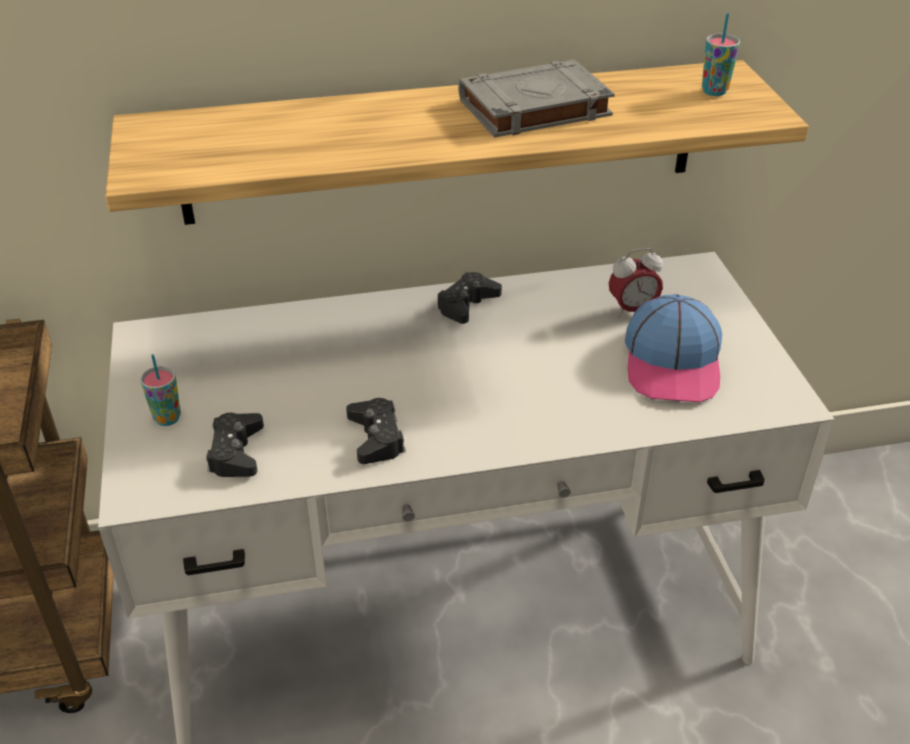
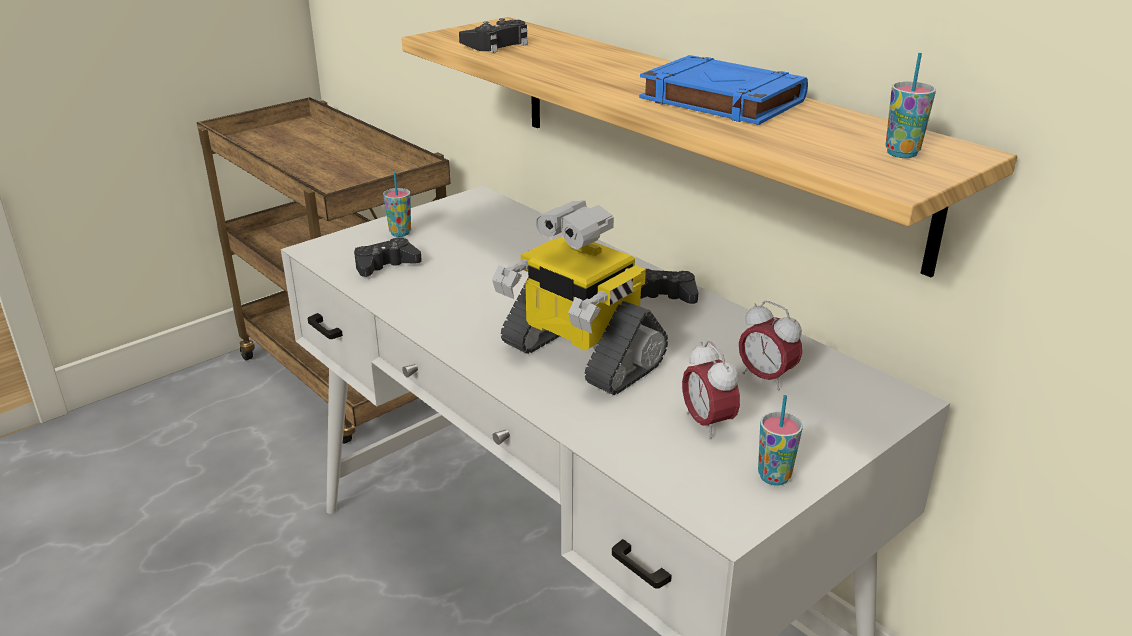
camera: 60 degrees right, 10 degrees down
(376, 438) = (448, 309): black game controller -> black game controller (496, 44)
(528, 387) = (579, 356): none -> toy robot
(533, 108) = (719, 100): grey book -> blue book
(673, 362) = (707, 423): cap -> alarm clock
(754, 361) = (774, 477): none -> cup

